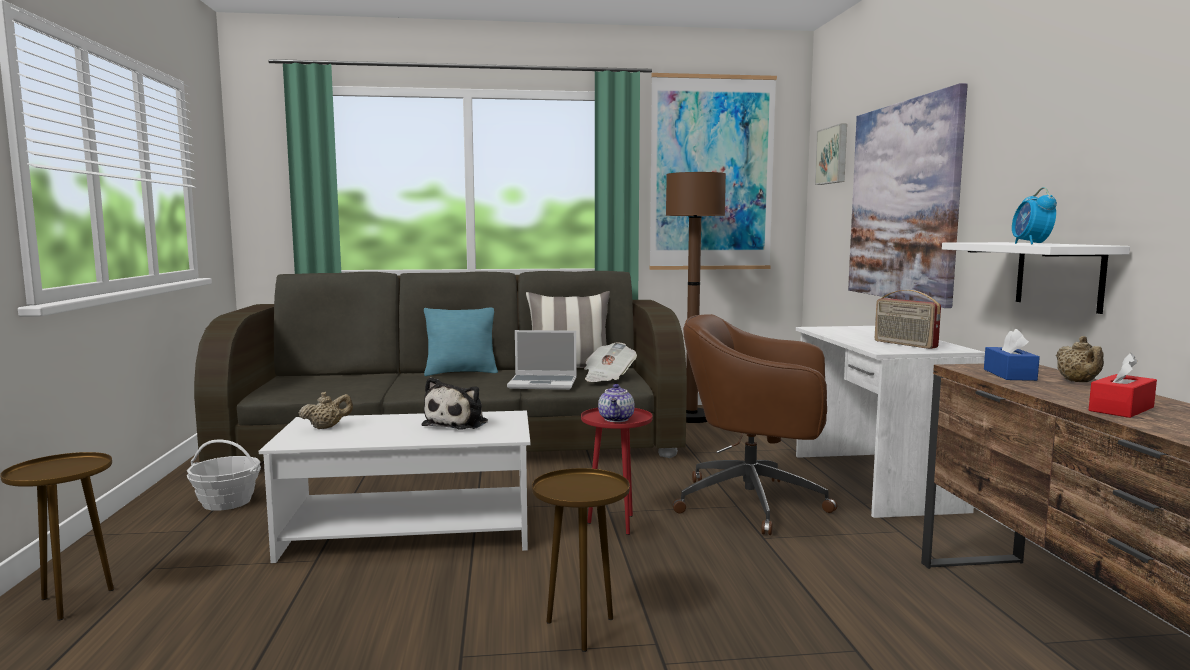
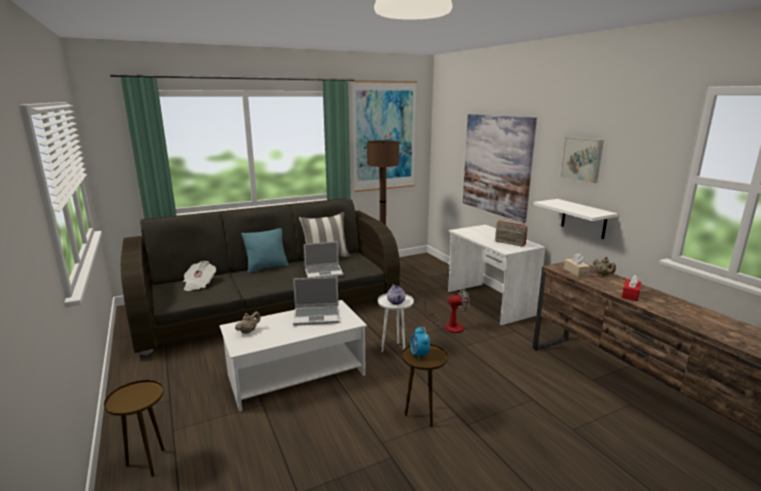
camera: 20 degrees left, 10 degrees up
(227, 502) = (172, 375): basket -> none
(458, 423) = (317, 316): plush toy -> laptop
(607, 377) = (353, 262): newspaper -> newspaper (199, 284)
(616, 524) = (395, 350): red side table -> white side table
(755, 504) = (448, 325): brown office chair -> fan
(833, 155) = (450, 129): picture -> picture (582, 159)
(1009, 375) = (576, 272): blue tissue box -> beige tissue box
(1031, 244) = (579, 211): alarm clock -> alarm clock (419, 355)

